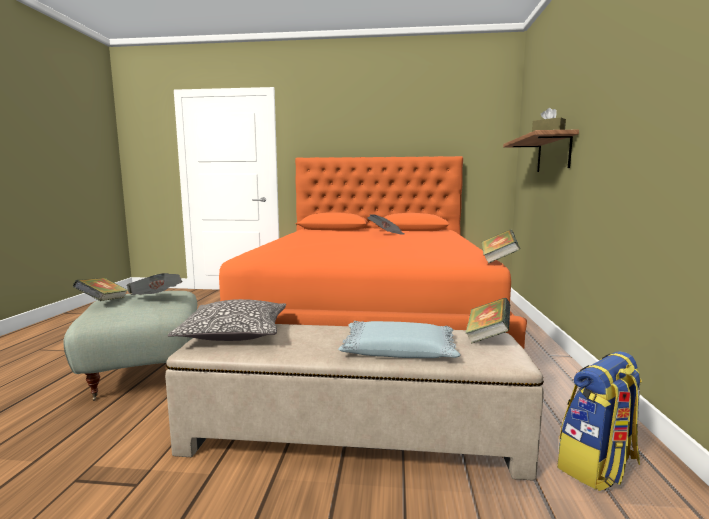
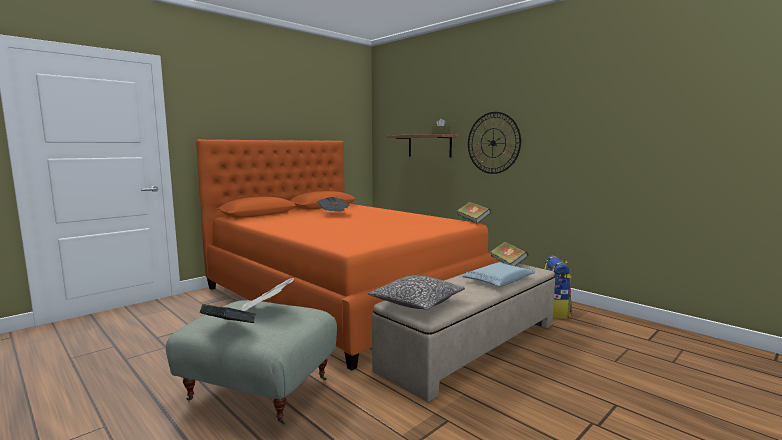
camera: 50 degrees left, 0 degrees up
(612, 135) = (493, 143): none -> wall clock

